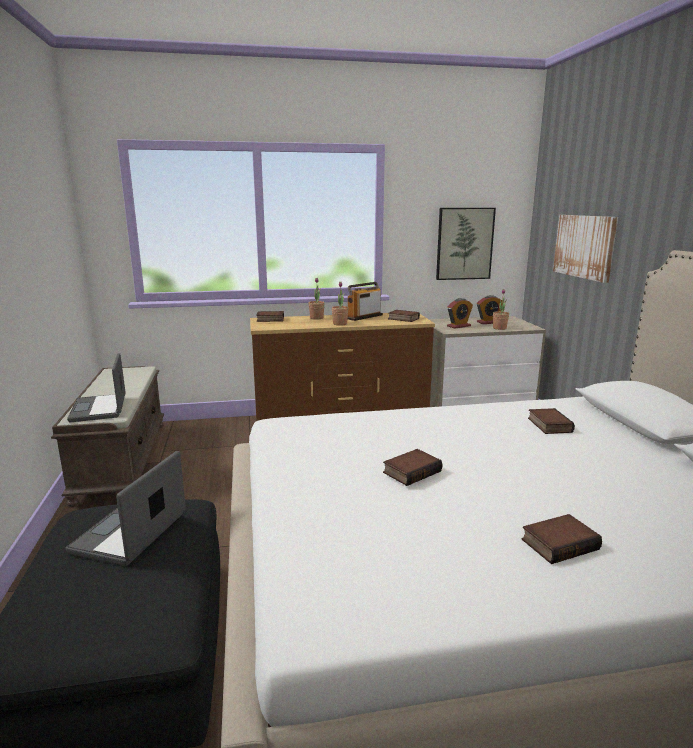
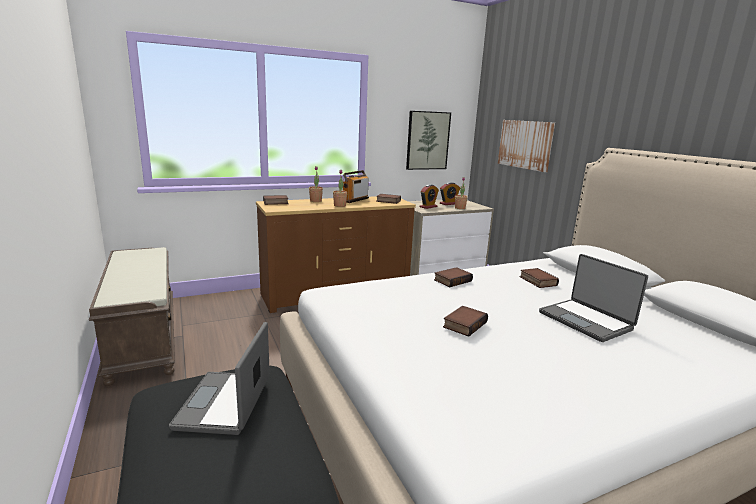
camera: 15 degrees left, 0 degrees up
(100, 409) = (132, 289): laptop -> laptop (586, 320)
(559, 543) = (606, 370): book -> book (452, 280)

